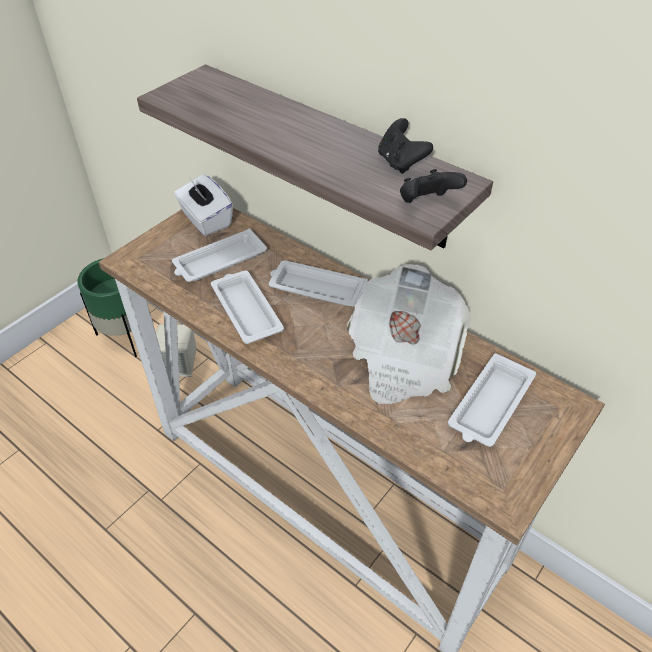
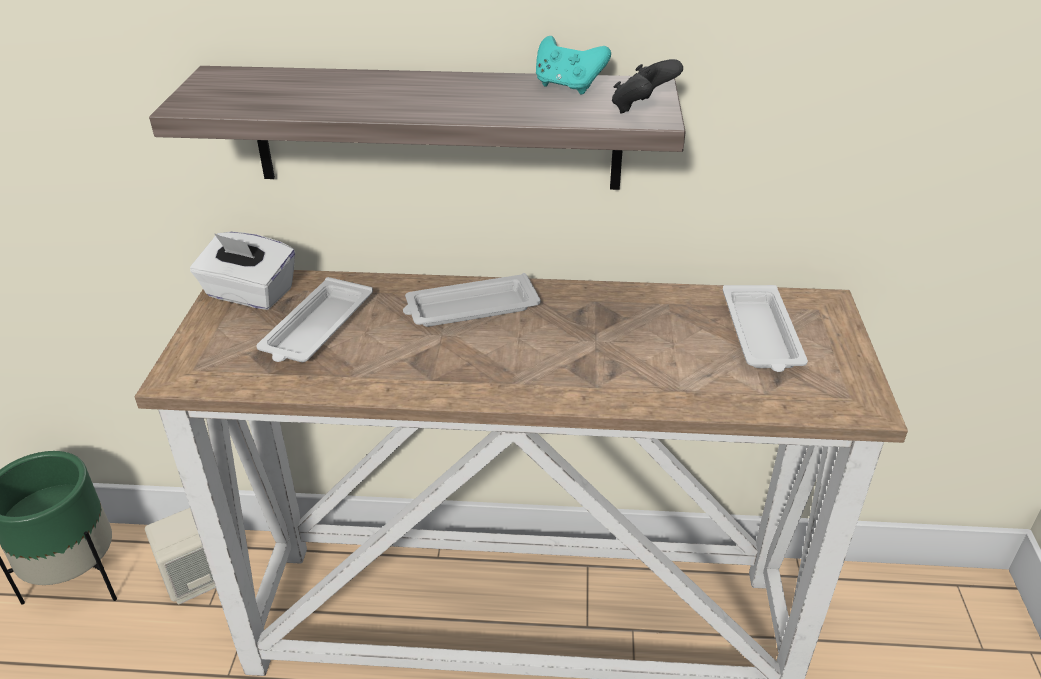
camera: 35 degrees left, 10 degrees down
(246, 310) = (408, 363): white tray -> none
(400, 163) = (568, 87): black game controller -> turquoise game controller
(403, 358) = (636, 332): newspaper -> none

